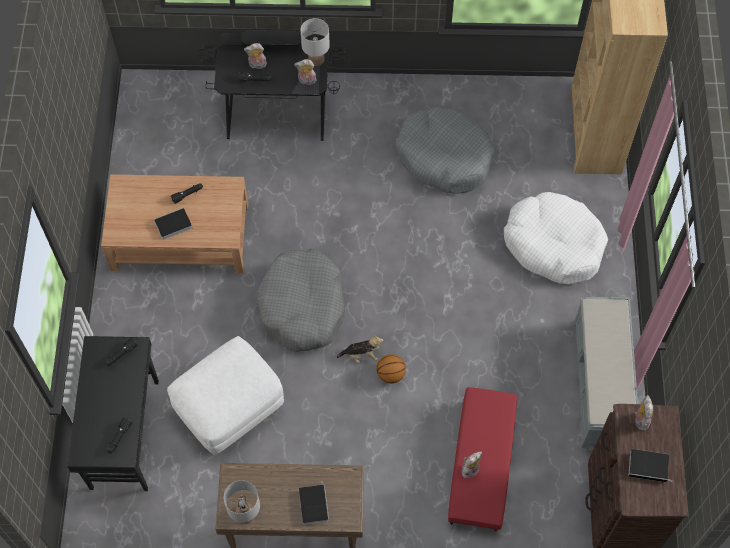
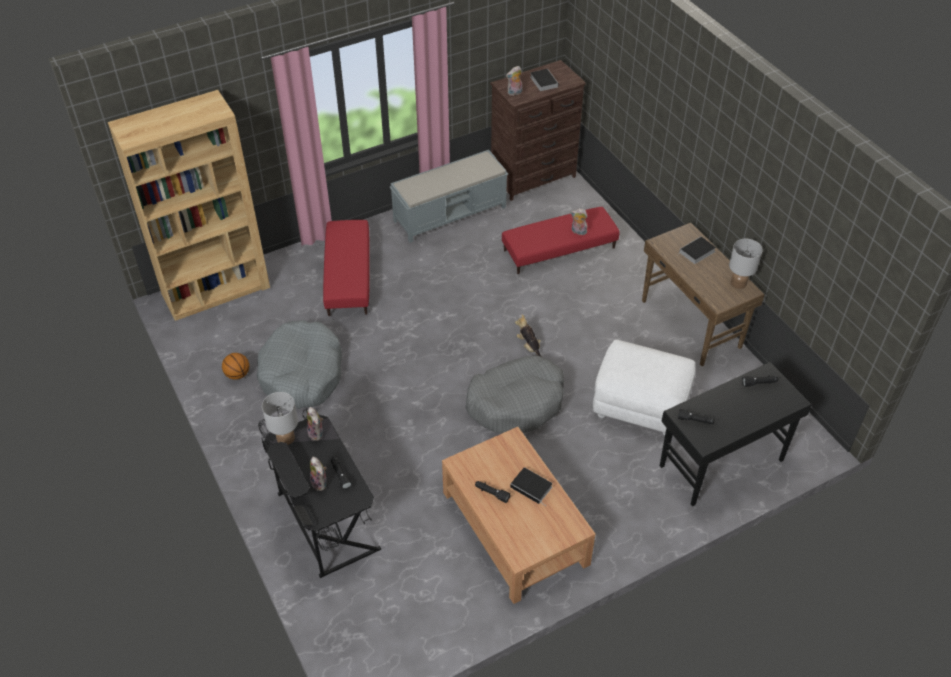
camera: 120 degrees left, 15 degrees down
(391, 374) = (531, 323): basketball -> basketball (237, 374)
(553, 244) = (348, 276): white dog bed -> red ottoman

